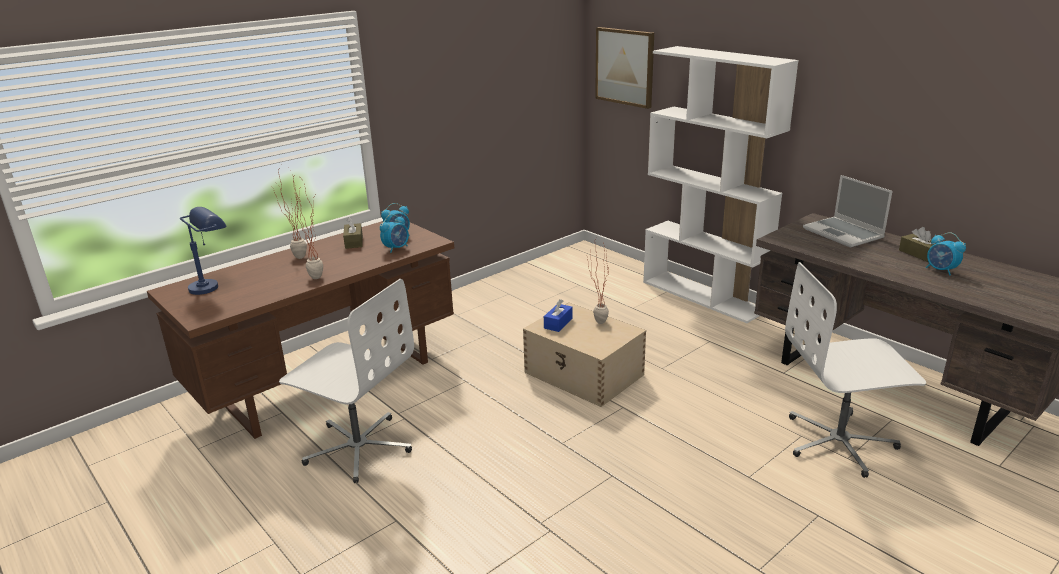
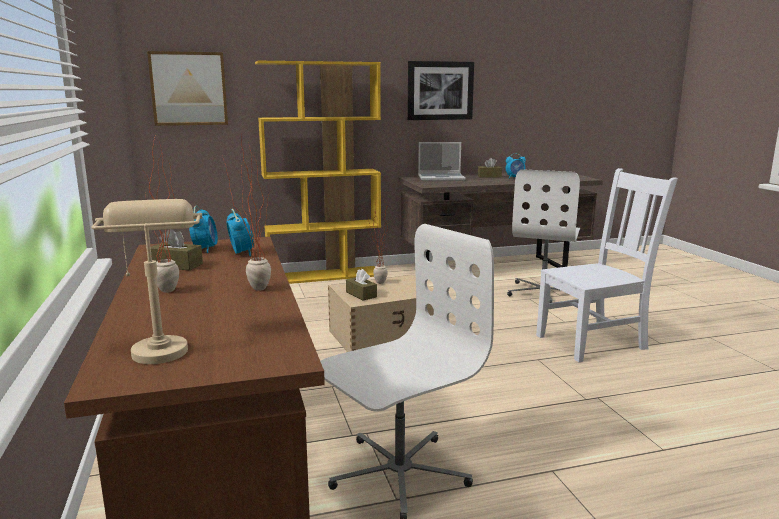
camera: 65 degrees left, 10 degrees down
(213, 285) = (159, 345): blue table lamp -> beige table lamp
(558, 323) = (361, 294): blue tissue box -> brown tissue box
(704, 296) = (324, 275): white bookcase -> yellow bookcase
(704, 509) = (594, 341): none -> white chair
(892, 109) = (440, 90): none -> picture

